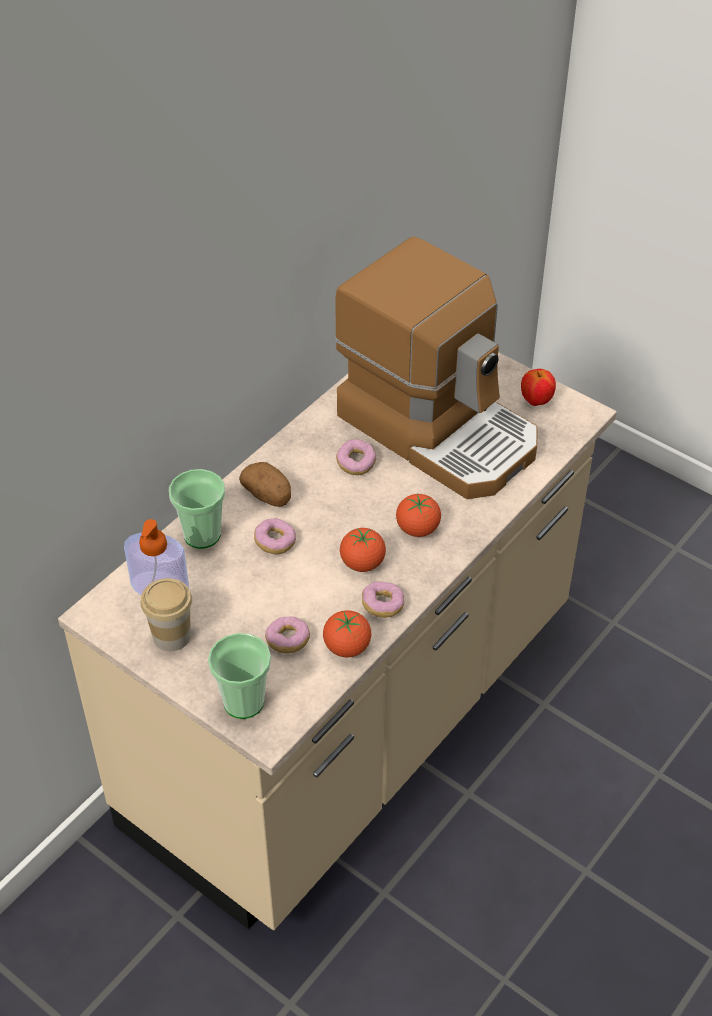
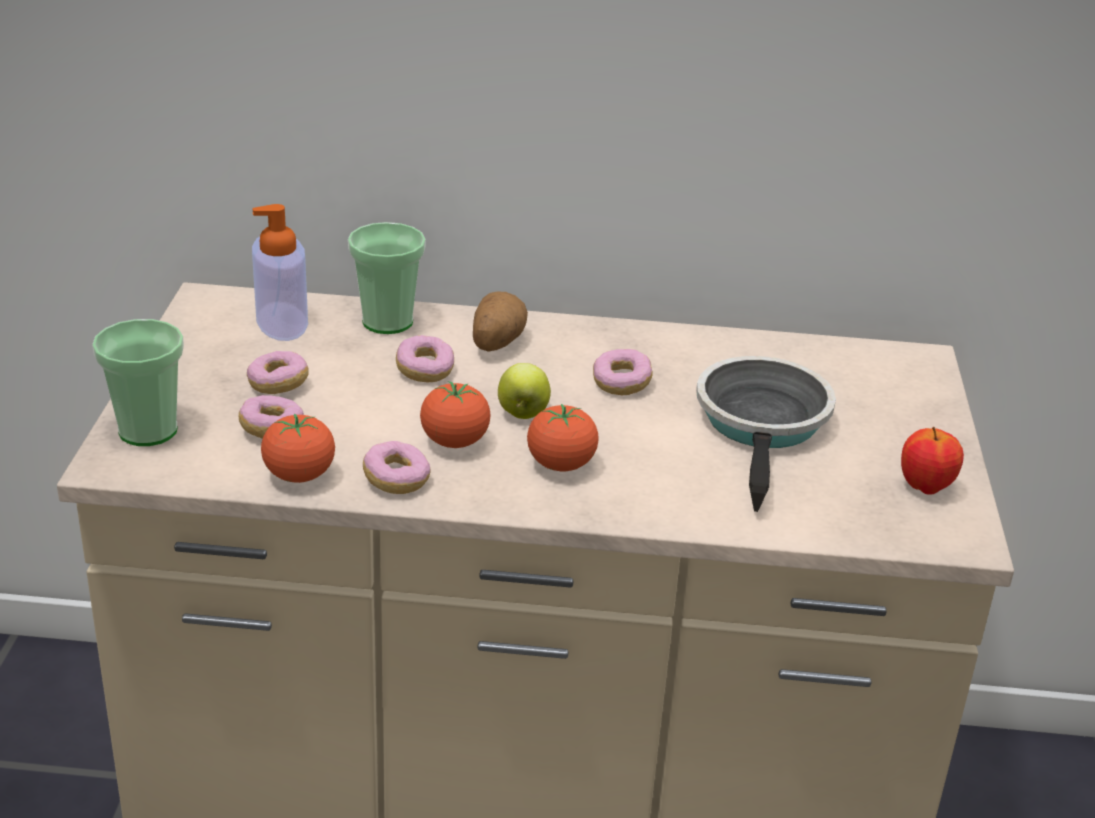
camera: 55 degrees right, 15 degrees down
(171, 636) = (213, 353): cup -> none
(237, 618) = (278, 384): none -> donut
(355, 520) = (523, 413): none -> apple
(440, 429) = (763, 425): coffee machine -> frying pan

